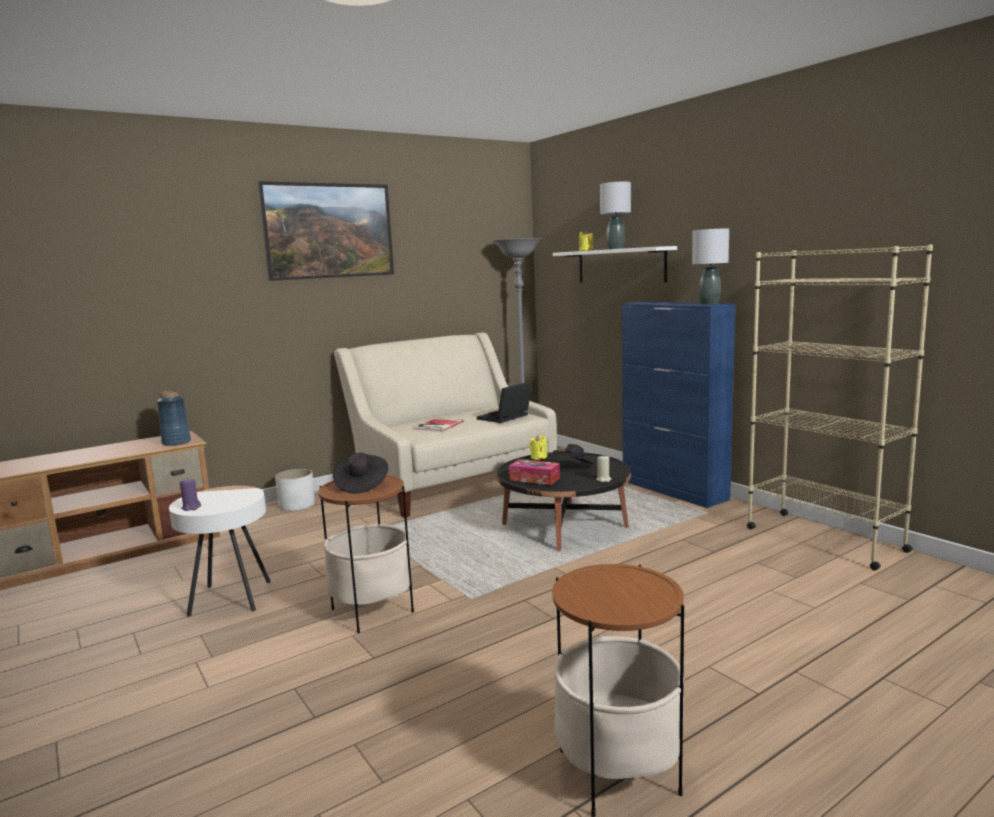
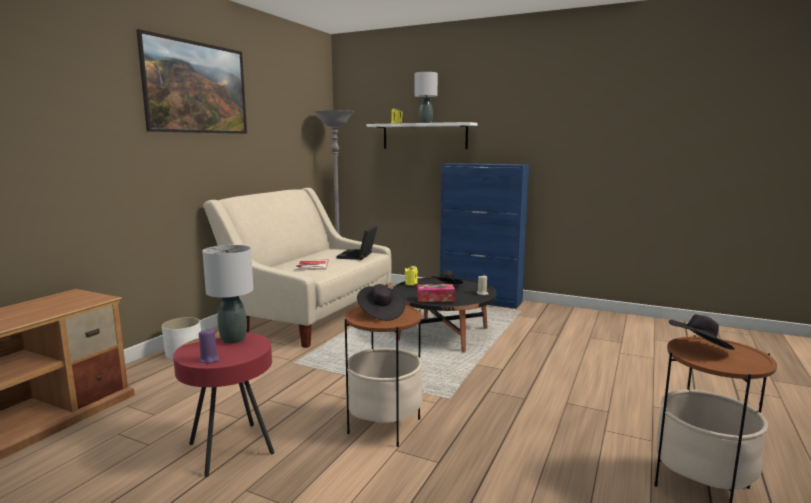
camera: 30 degrees left, 0 degrees up
(176, 442) = (83, 301): blue vase -> none
(230, 598) = (231, 449): white side table -> red side table
(602, 581) = (699, 349): none -> black hat
(709, 303) = (512, 164): grey table lamp -> grey table lamp (234, 339)
(823, 539) = (603, 317): beige bookcase -> none

